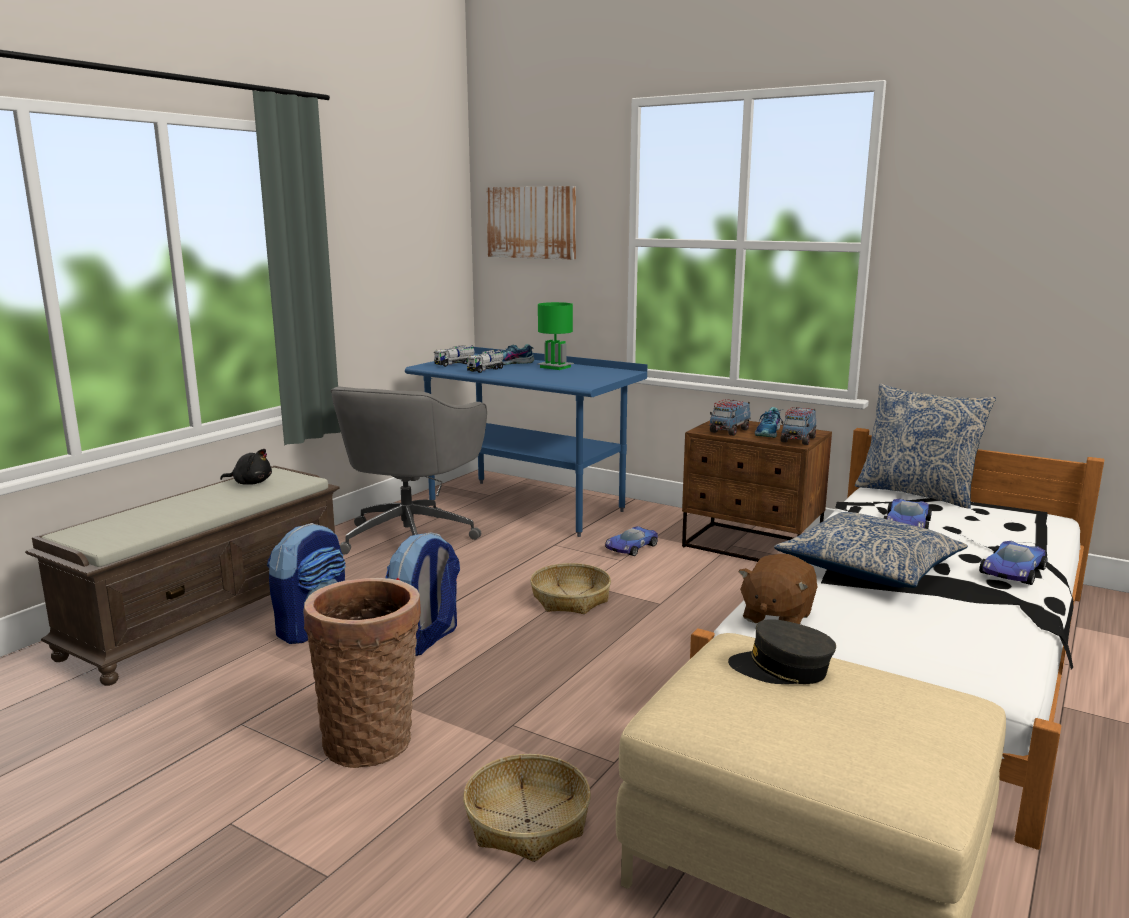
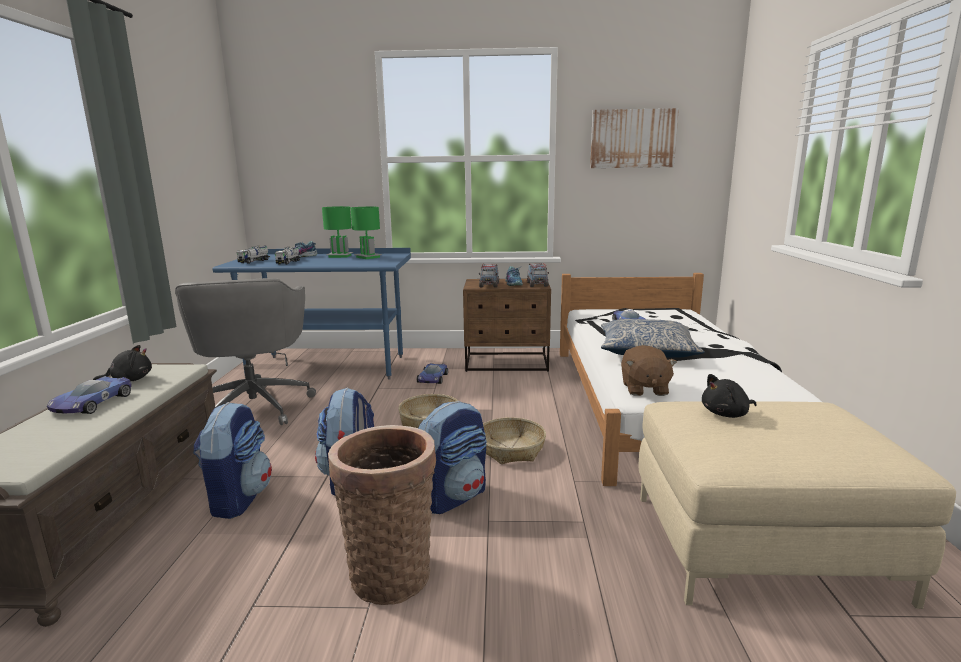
camera: 30 degrees left, 0 degrees up
(504, 688) = (453, 496): none -> backpack
(528, 821) = (578, 586): basket -> basket (511, 449)
(531, 222) = (294, 147): picture -> picture (633, 139)
(582, 373) = (367, 257): none -> green table lamp
(781, 669) = (726, 414): grey cap -> black plush toy
(916, 493) = (607, 309): pillow -> none
(1012, 571) = (714, 338): toy car -> toy car (91, 403)

